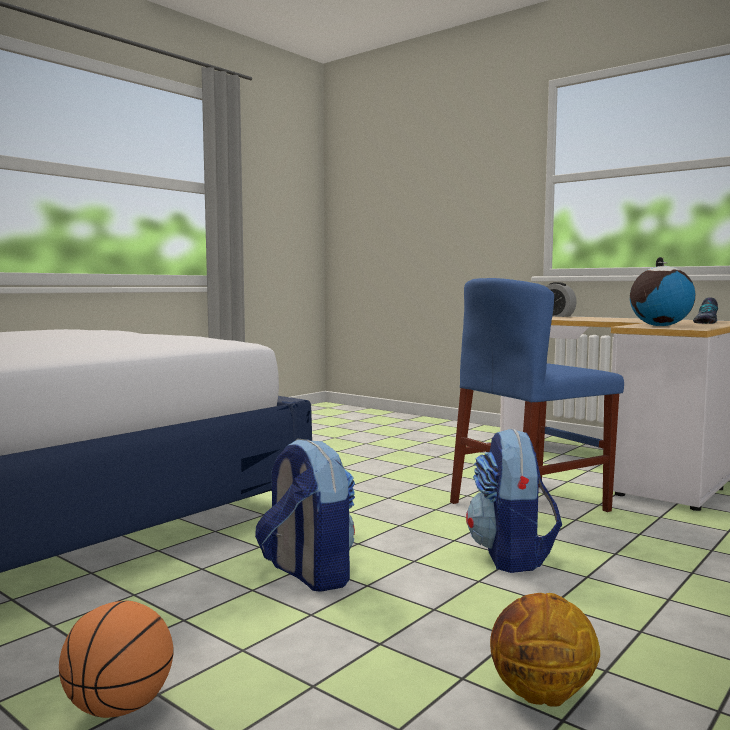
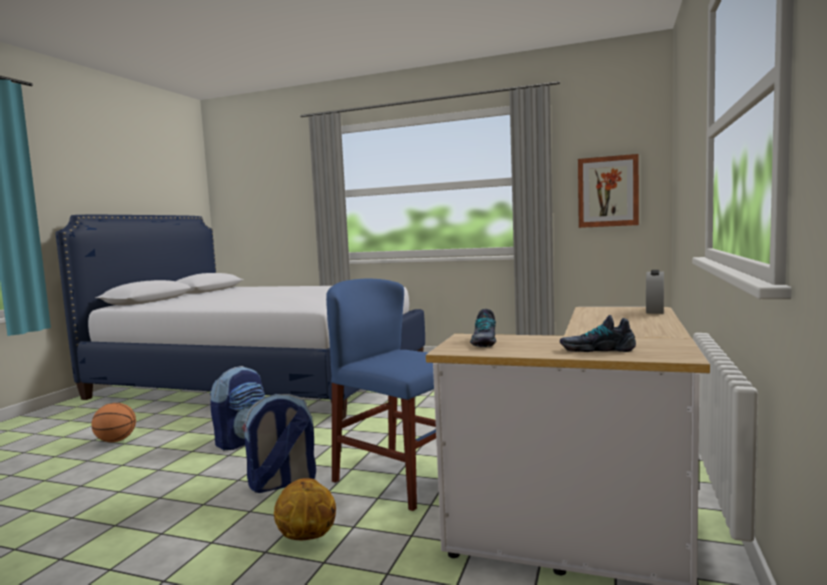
camera: 70 degrees right, 0 degrees up
(281, 218) = (607, 191): none -> picture
(541, 696) = (95, 510): basketball -> basketball (306, 537)
(659, 326) = (483, 341): globe -> shoe

